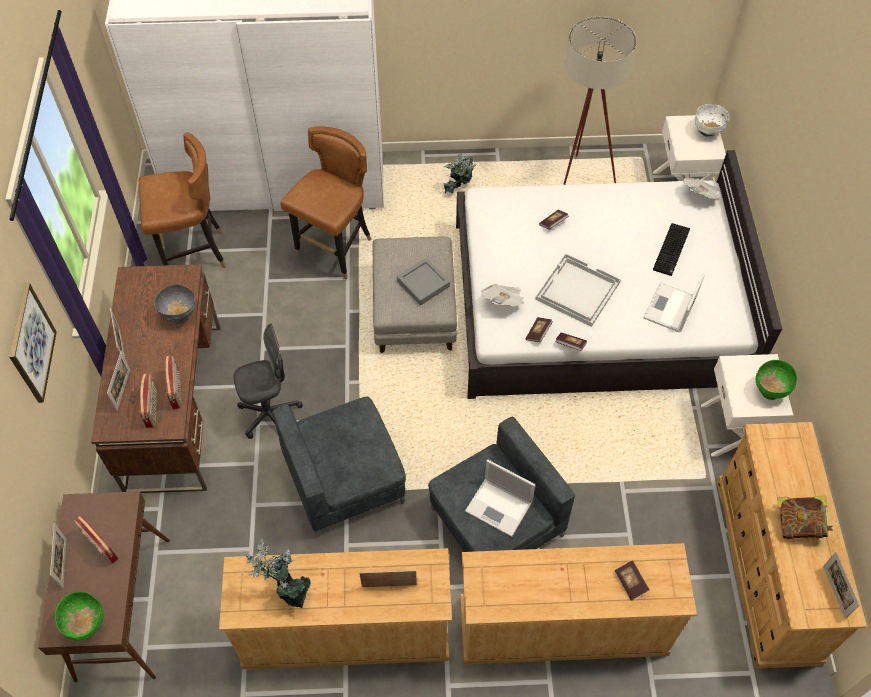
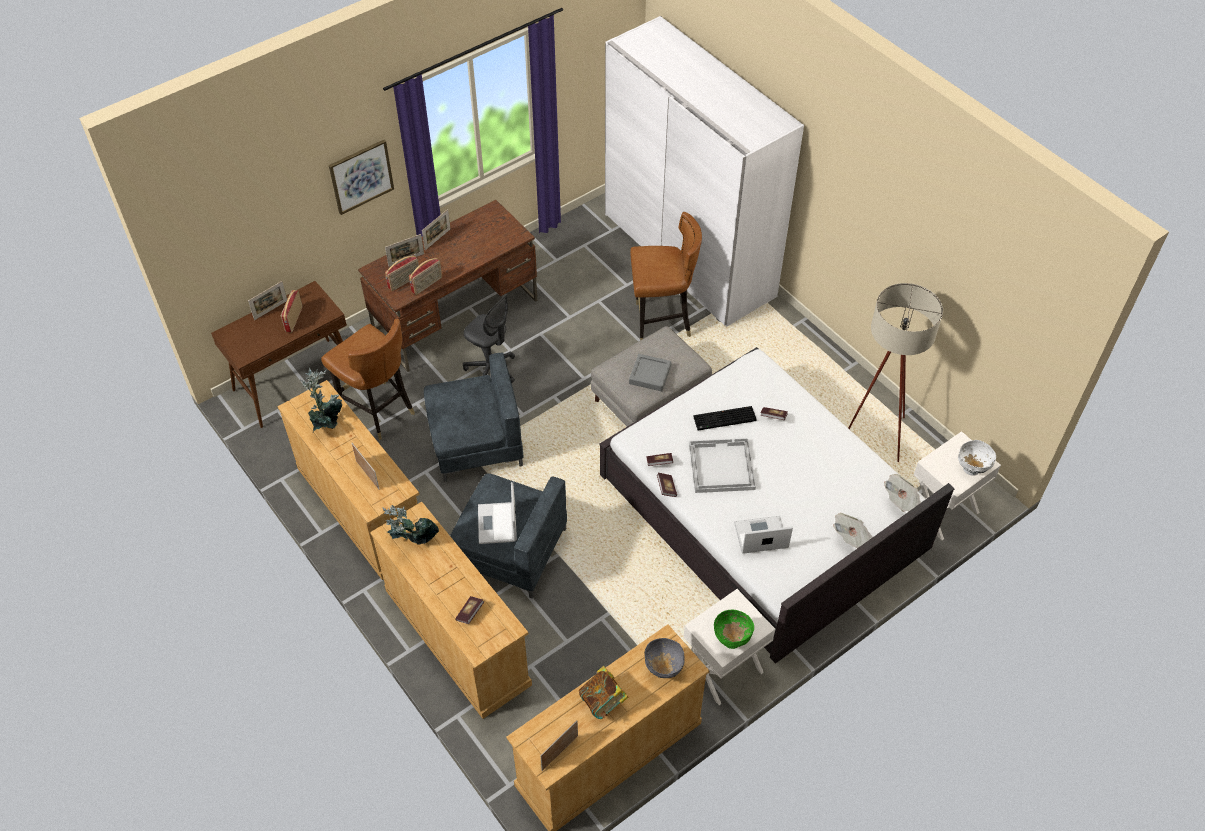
camera: 55 degrees right, 5 degrees down
(87, 624) = (240, 345): green bowl -> none
(180, 316) = (484, 252): grey bowl -> grey bowl (663, 669)
(193, 254) = (584, 249): brown chair -> brown chair (378, 411)
(345, 479) = (475, 441): grey armchair -> grey armchair turned 135 degrees clockwise
(459, 189) = (791, 361): potted plant -> potted plant (412, 542)
(503, 301) = (669, 426): newspaper -> newspaper (852, 538)
(672, 250) = (821, 509): keyboard -> keyboard (724, 420)

